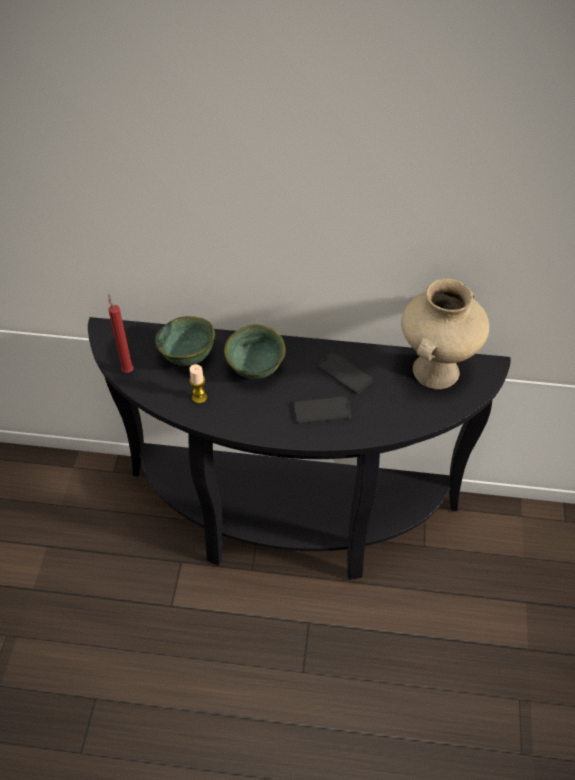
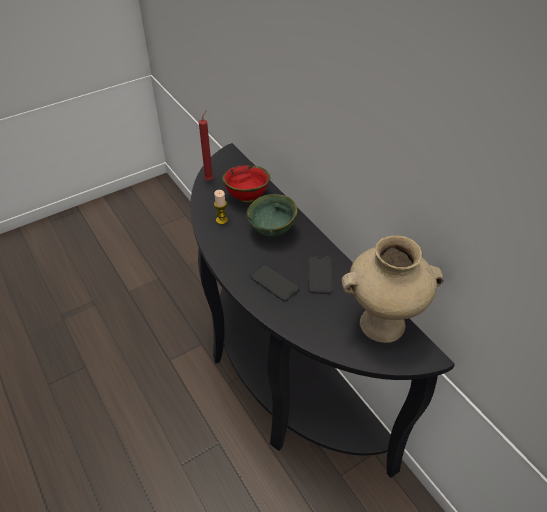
camera: 50 degrees right, 5 degrees down
(188, 358) = (246, 197): green bowl -> red bowl

